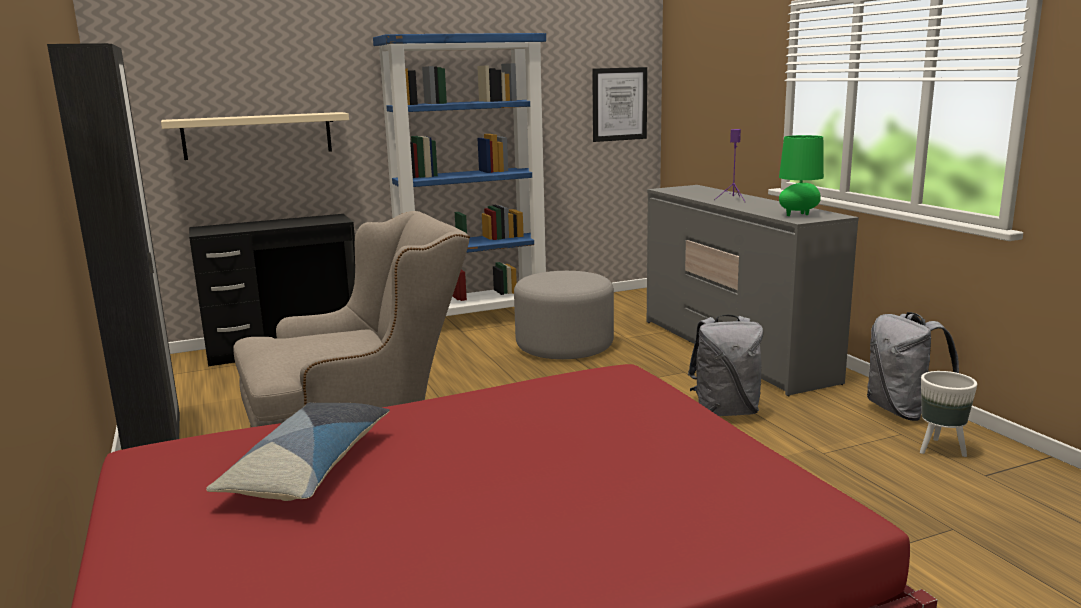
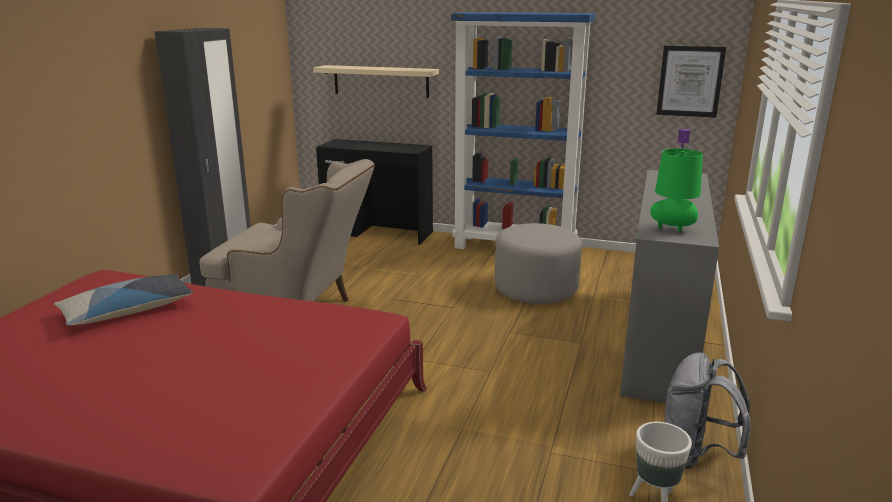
camera: 40 degrees right, 5 degrees up
(725, 411) = (546, 386): grey backpack -> none

